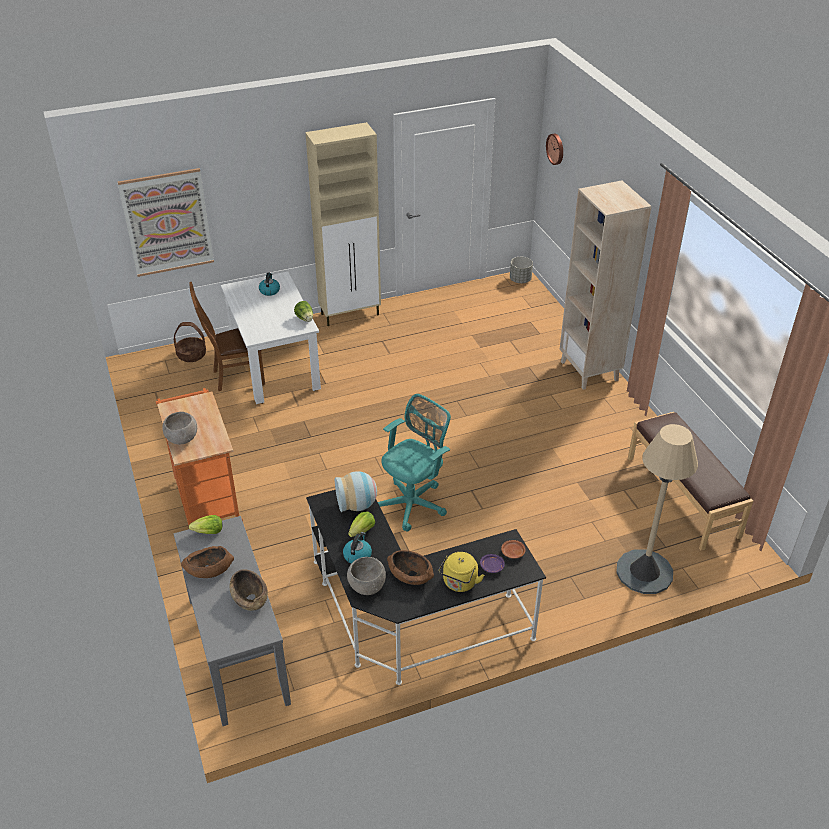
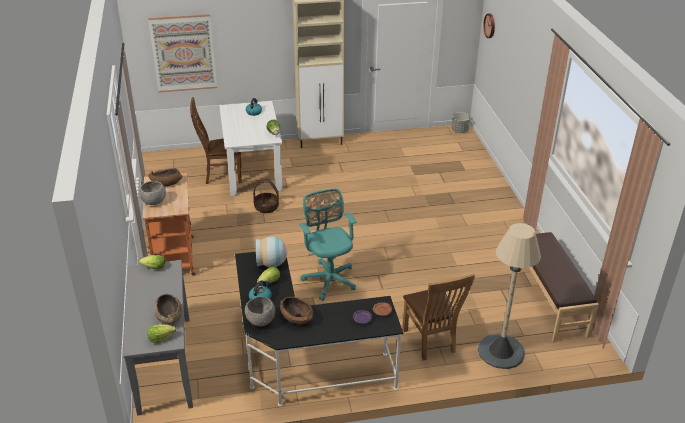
camera: 10 degrees right, 5 degrees down
(192, 355) = (194, 157): basket -> basket (266, 207)
(208, 570) = (145, 293): brown bowl -> brown bowl (166, 183)
(248, 630) = (161, 338): none -> lettuce
(413, 503) = (329, 278): turquoise office chair -> turquoise office chair turned 75 degrees counterclockwise
(459, 583) = (333, 328): yellow kettle -> none
(559, 572) = (431, 342): none -> brown chair
(589, 371) = (497, 201): beige bookcase -> none

